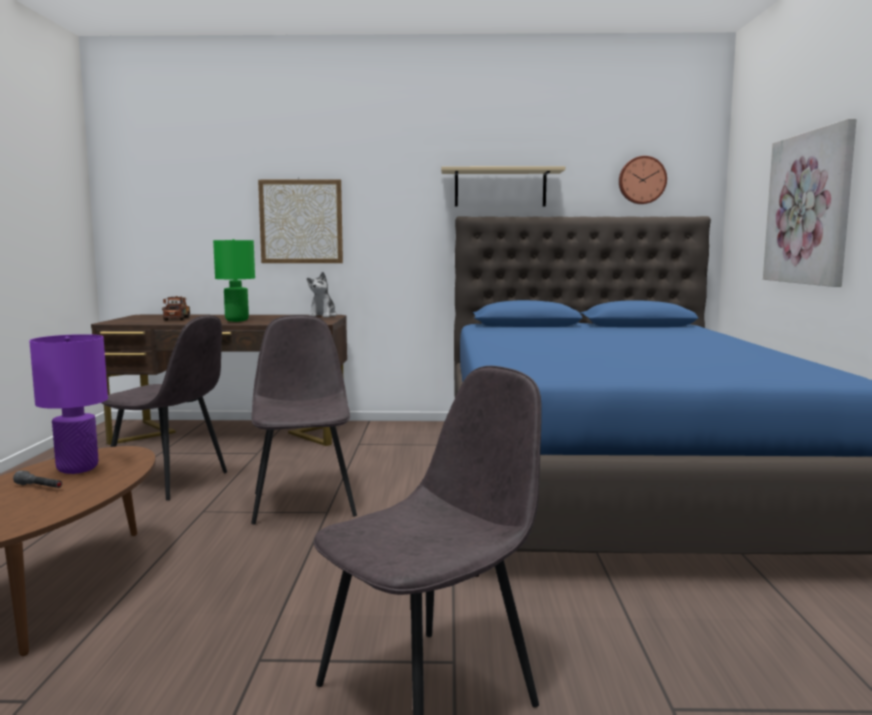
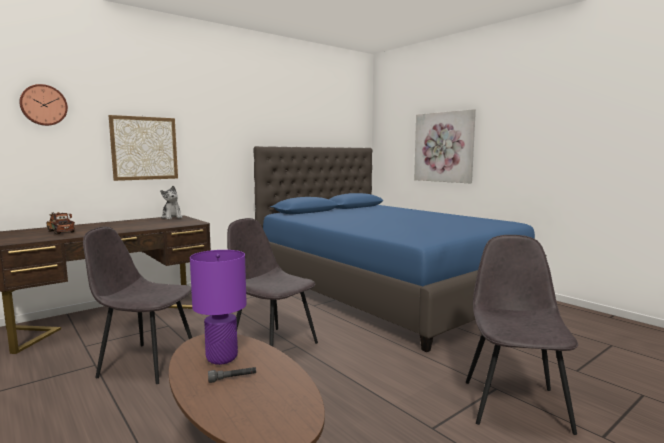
camera: 40 degrees left, 0 degrees up
(169, 482) = (146, 362): grey chair -> grey chair turned 150 degrees counterclockwise
(237, 321) = (127, 228): green table lamp -> none
(500, 188) = (273, 129): beige shelf -> none
(641, 180) = (339, 127): wall clock -> wall clock (43, 105)

